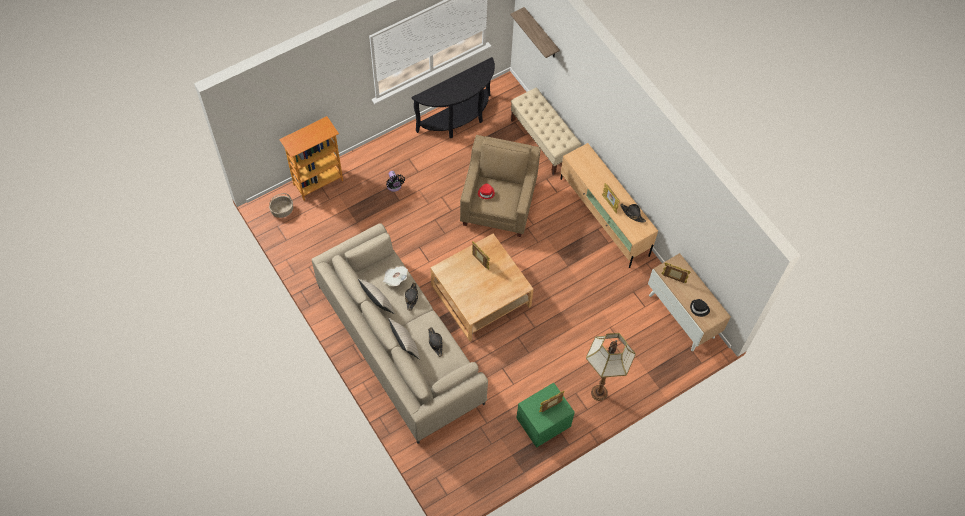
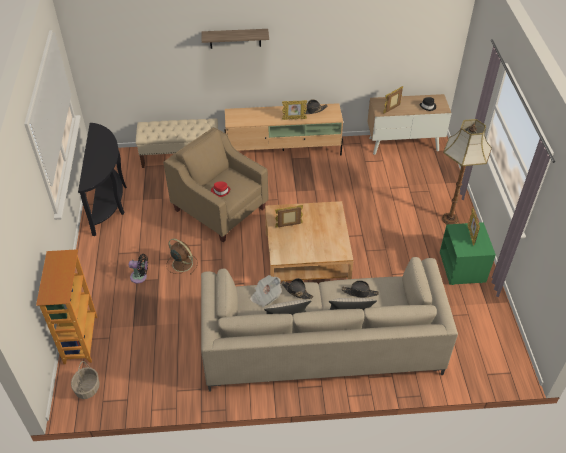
camera: 60 degrees left, 15 degrees down
(424, 207) = (181, 263): none -> brown fan
(541, 34) = (119, 56): shelf -> shelf (235, 38)

